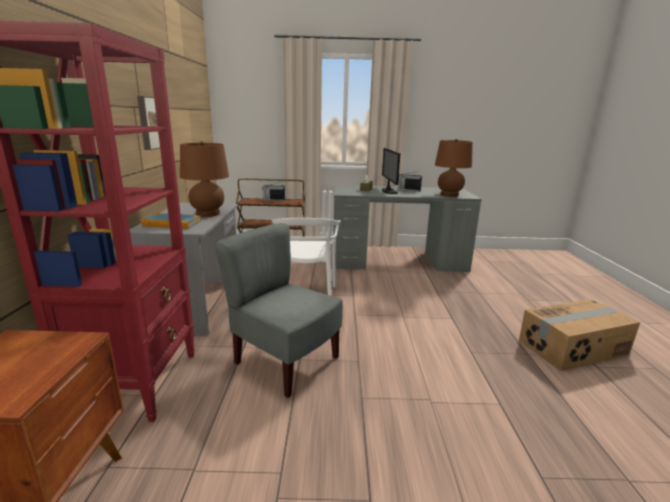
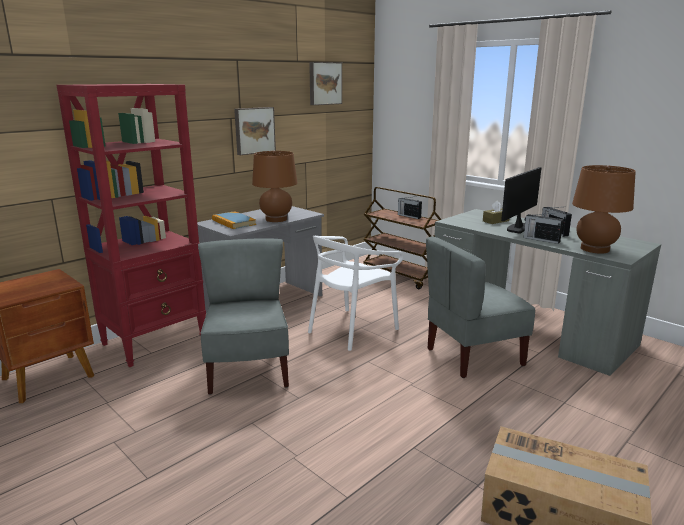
camera: 45 degrees right, 0 degrees up
(187, 79) = (324, 83): none -> picture
(403, 286) = (473, 356): none -> grey chair
(415, 195) = (540, 239): none -> radio

